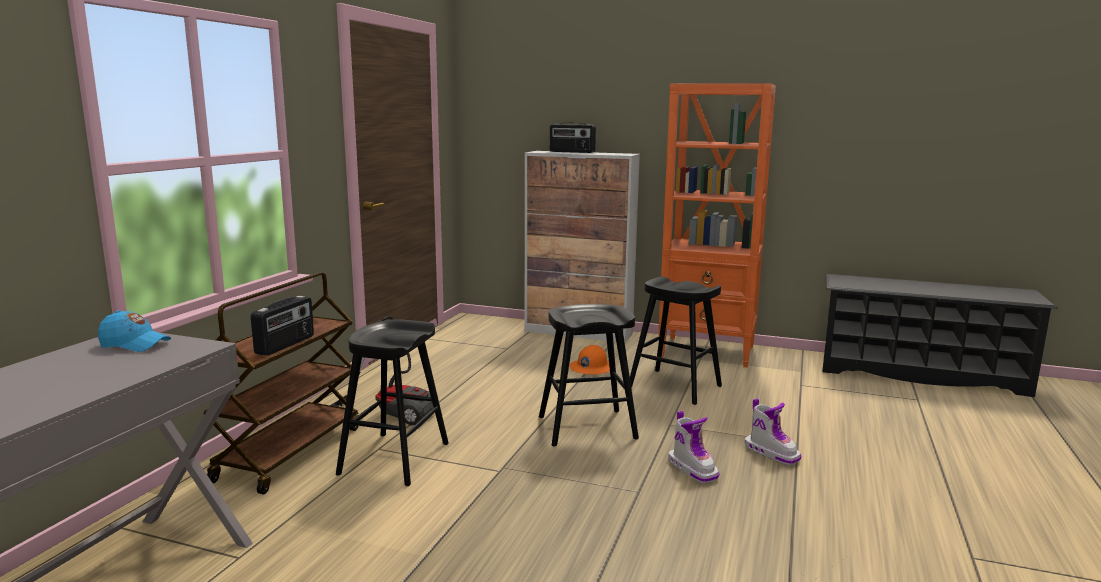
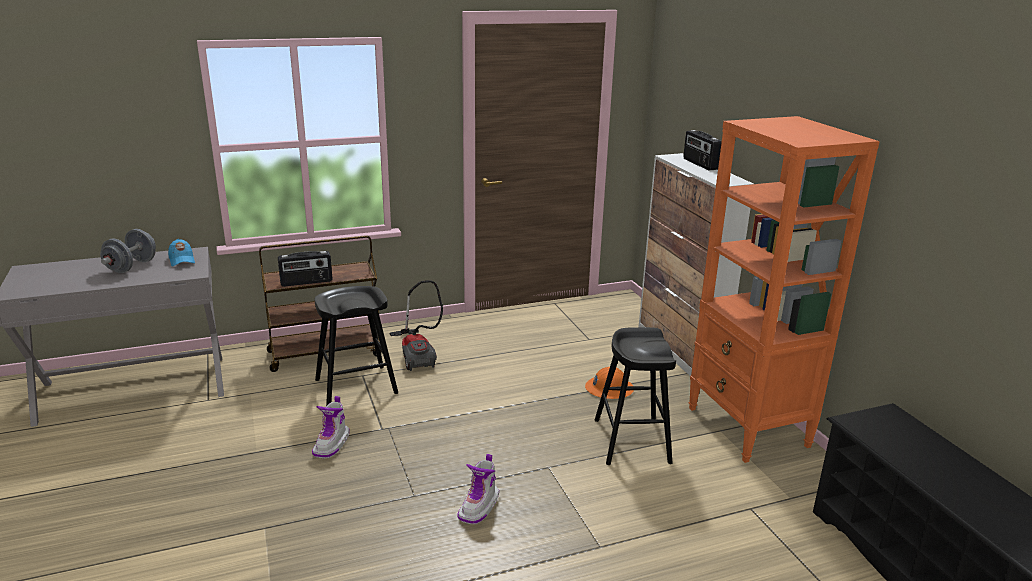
camera: 50 degrees right, 10 degrees up
(64, 371) = (131, 266): none -> grey dumbbell
(586, 428) = (491, 433): black stool -> none
(771, 453) = (560, 538): boot -> boot (332, 444)

